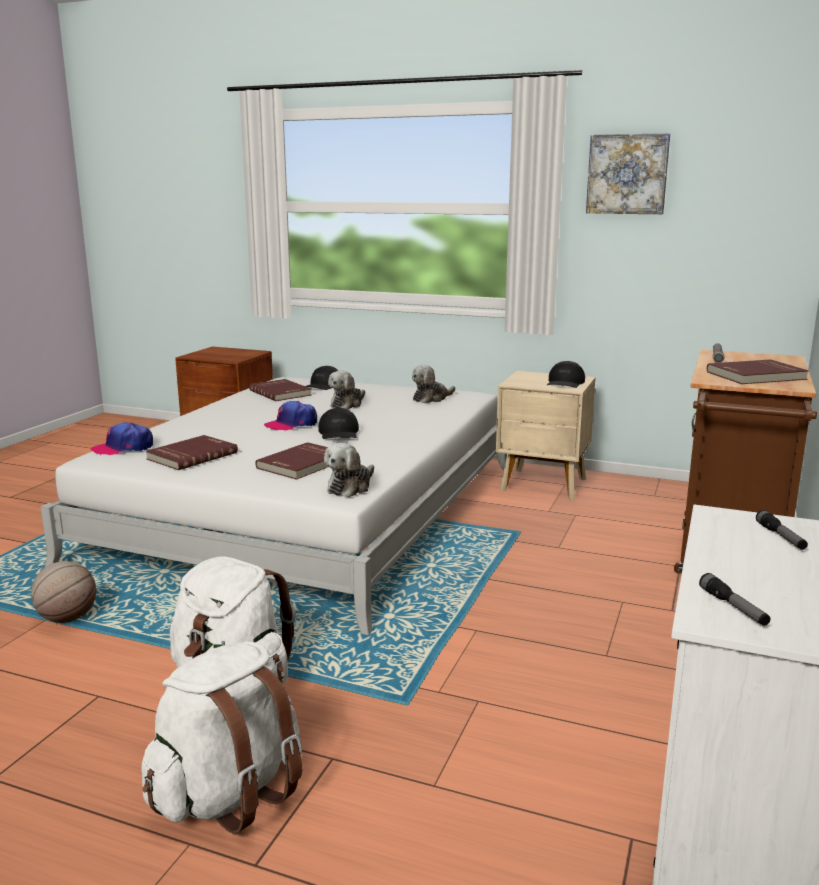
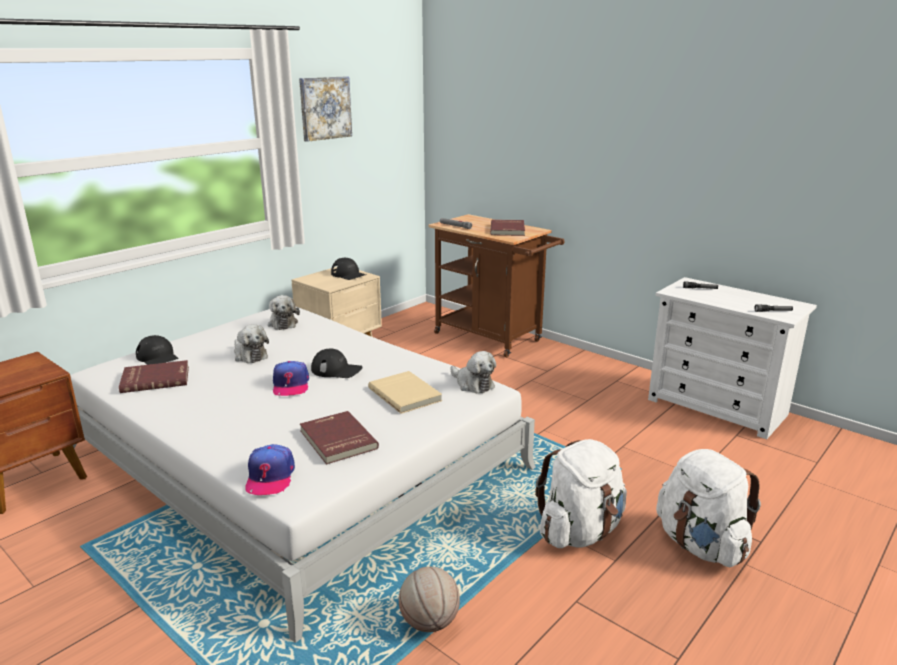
camera: 70 degrees left, 5 degrees up
(303, 464) = (406, 394): red book -> beige book

